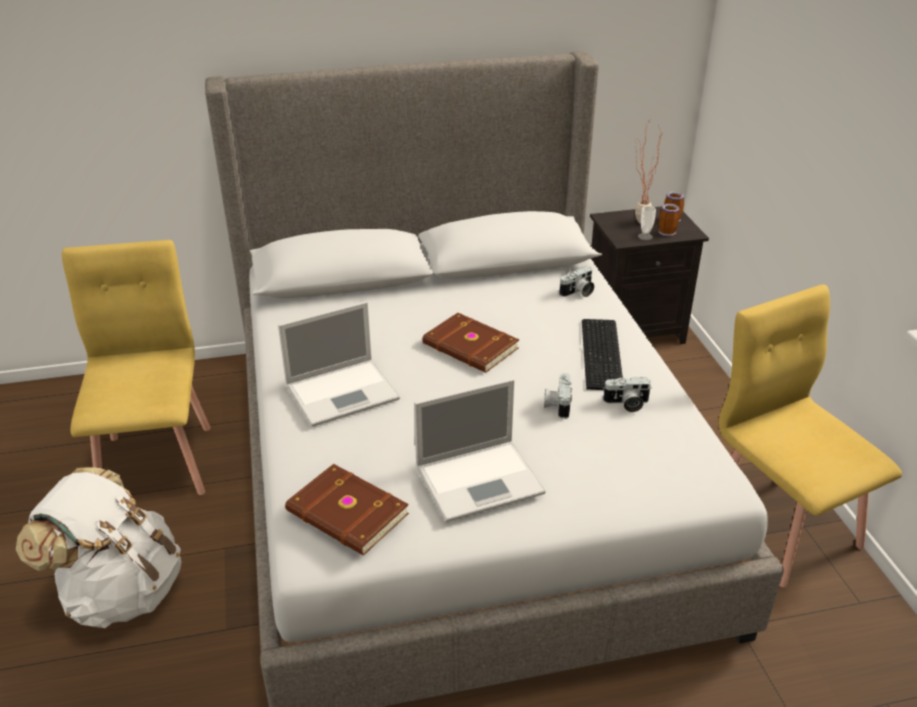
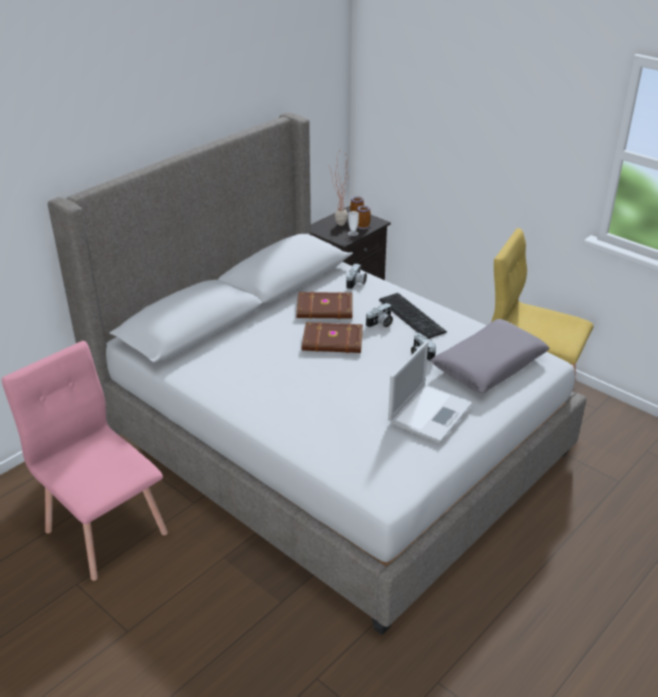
camera: 35 degrees left, 0 degrees up
(121, 591) = (180, 621): white backpack -> none
(157, 463) = (106, 530): yellow chair -> pink chair
(344, 391) = (289, 400): laptop -> none
(346, 514) = (382, 465): brown book -> brown book (325, 309)
(626, 404) = (456, 339): camera -> camera (380, 323)
(632, 455) = (488, 365): none -> grey pillow

